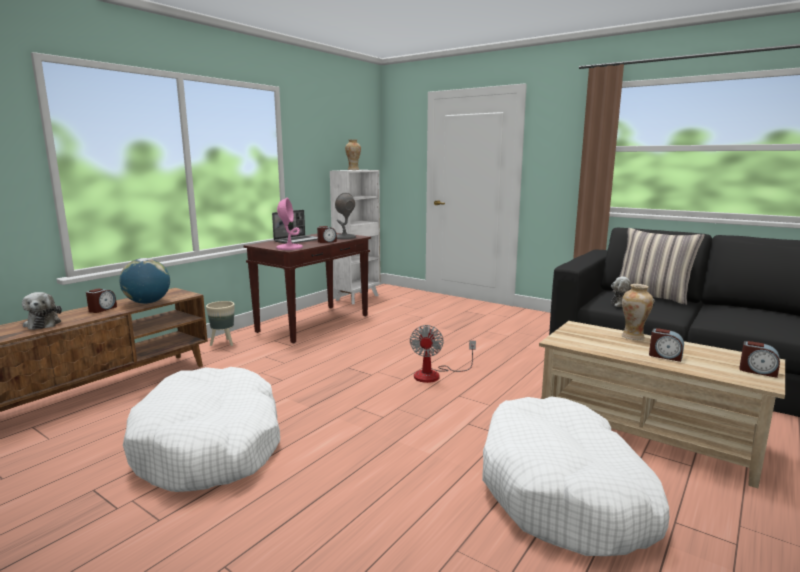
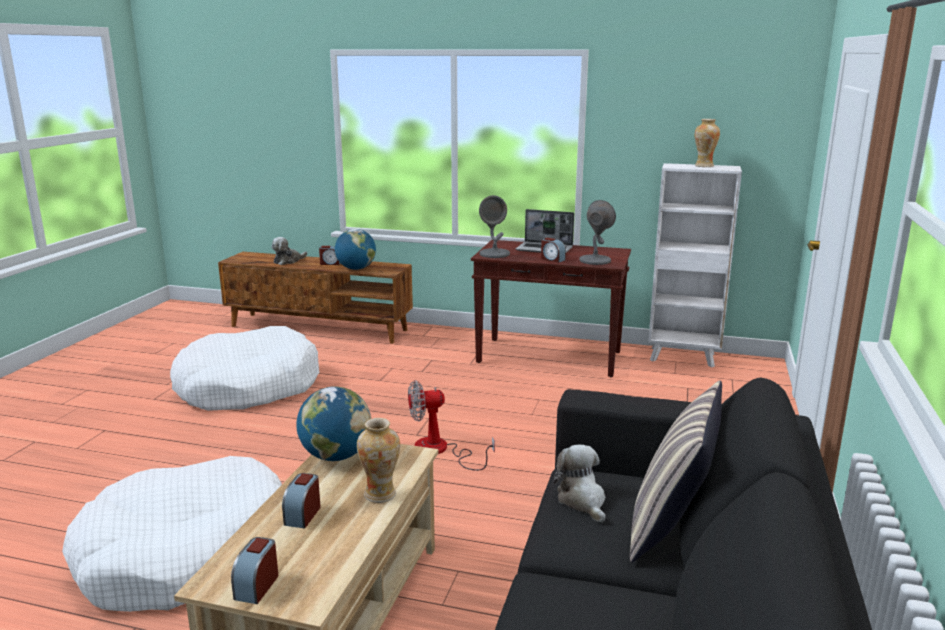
camera: 70 degrees right, 5 degrees up
(223, 343) = (451, 336): beige planter -> none
(289, 247) = (494, 254): pink table lamp -> grey table lamp
(578, 343) = (336, 456): none -> globe

